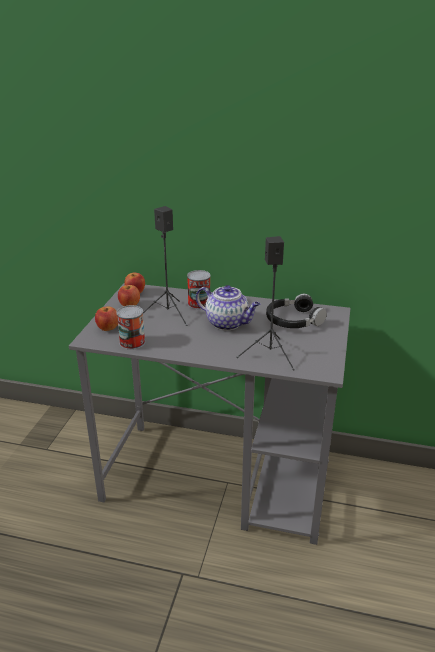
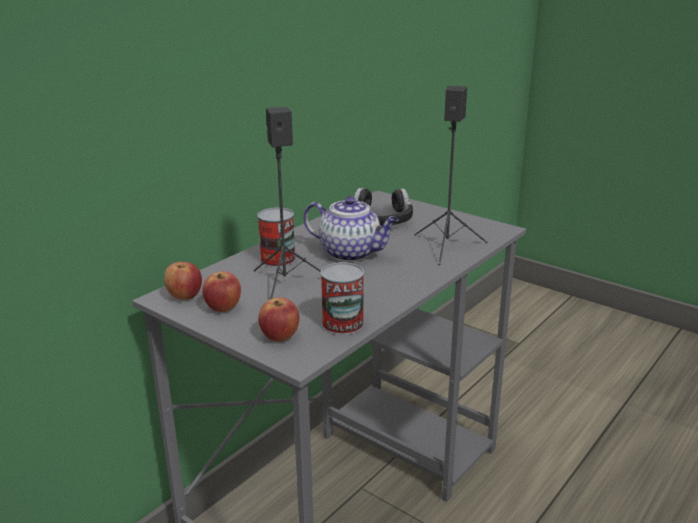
camera: 65 degrees left, 5 degrees down
(228, 323) = (351, 253): teapot -> teapot turned 60 degrees clockwise

